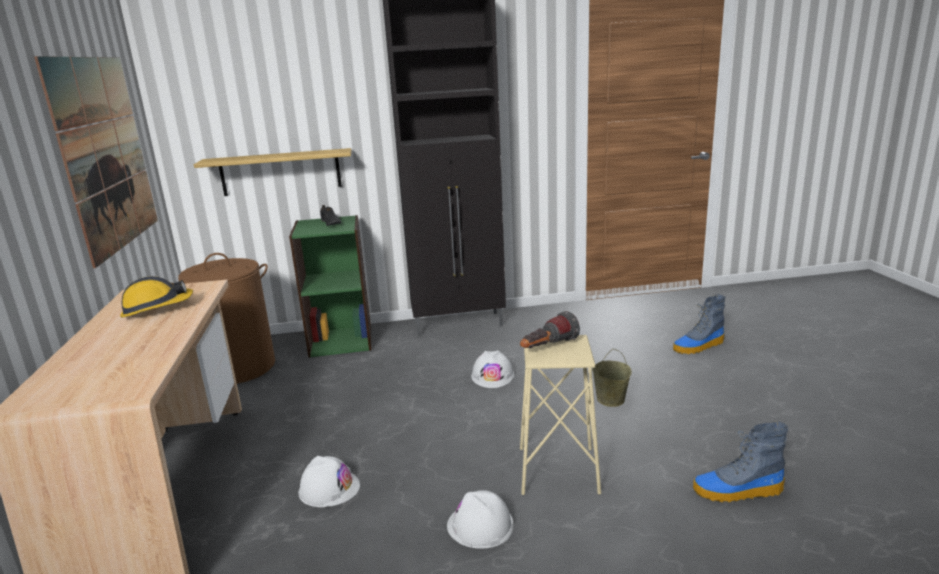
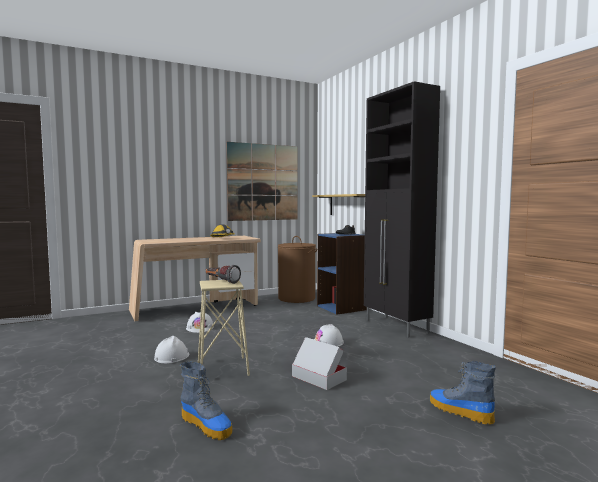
camera: 70 degrees right, 15 degrees down
(341, 340) = (342, 308): green bookcase -> blue bookcase
(611, 400) = (318, 378): beige bucket -> cardboard box
(737, 491) = (207, 425): boot -> boot turned 150 degrees clockwise

